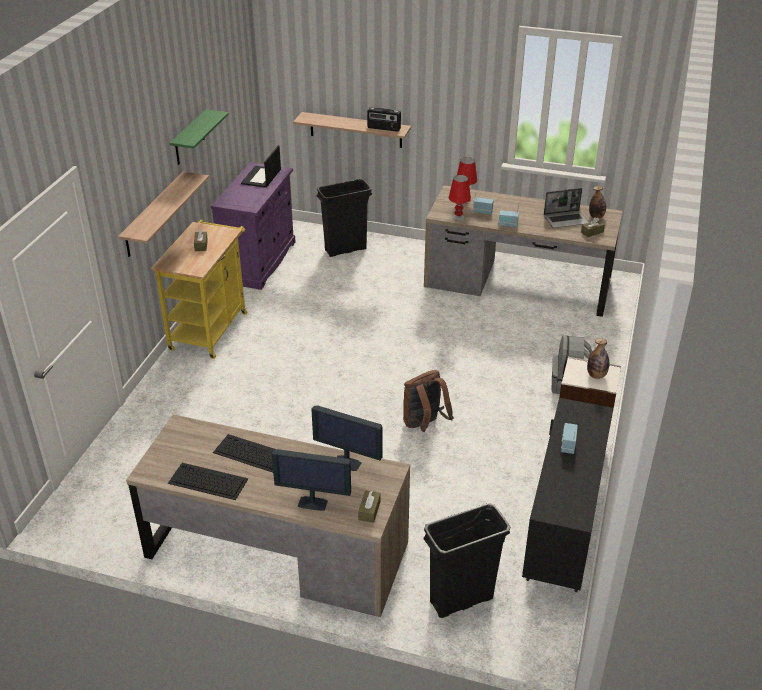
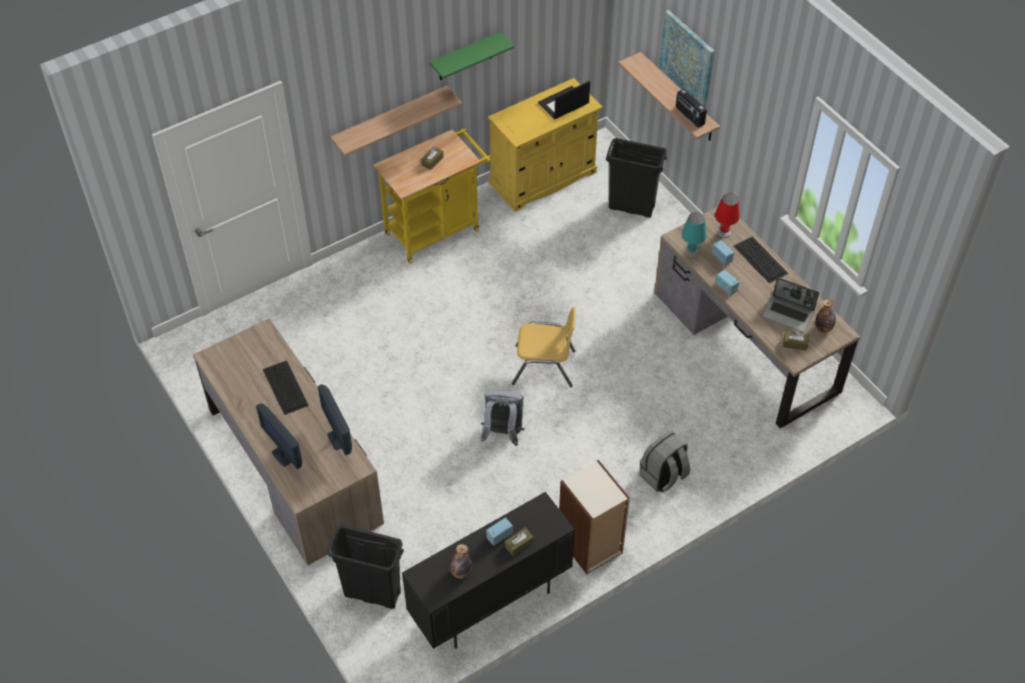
camera: 40 degrees right, 15 degrees up
(207, 481) = (237, 391): keyboard -> keyboard (759, 259)
(259, 262) = (543, 178): purple cabinet -> yellow cabinet
(360, 83) = (687, 58): none -> picture
(369, 511) = (311, 488): brown tissue box -> brown tissue box (519, 544)
(402, 368) = (544, 367): none -> yellow chair
(424, 425) = (502, 433): brown backpack -> grey backpack
(458, 217) = (691, 251): red table lamp -> turquoise table lamp
(596, 375) = (597, 492): bottle -> bottle (461, 572)

